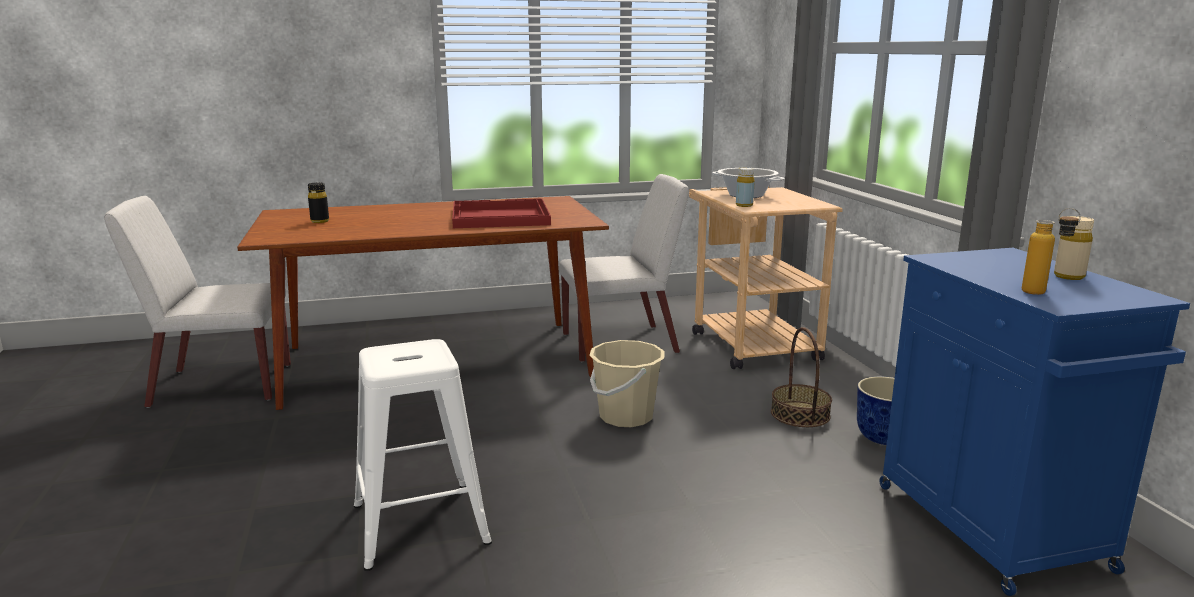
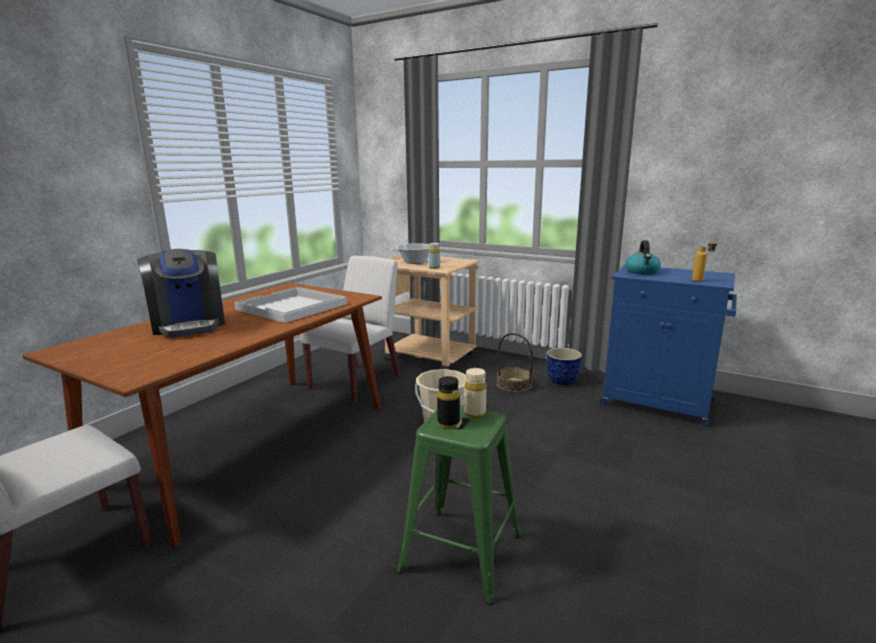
camera: 45 degrees left, 0 degrees up
(320, 221) = (138, 347): black bottle -> black bottle (448, 423)
(391, 213) = (189, 325): none -> coffee machine
(421, 522) = (460, 551): white stool -> green stool
(499, 217) = (291, 307): red tray -> white tray
(987, 261) = (642, 272): none -> kettle
(1069, 276) = (681, 272): beige bottle -> beige bottle (475, 413)

